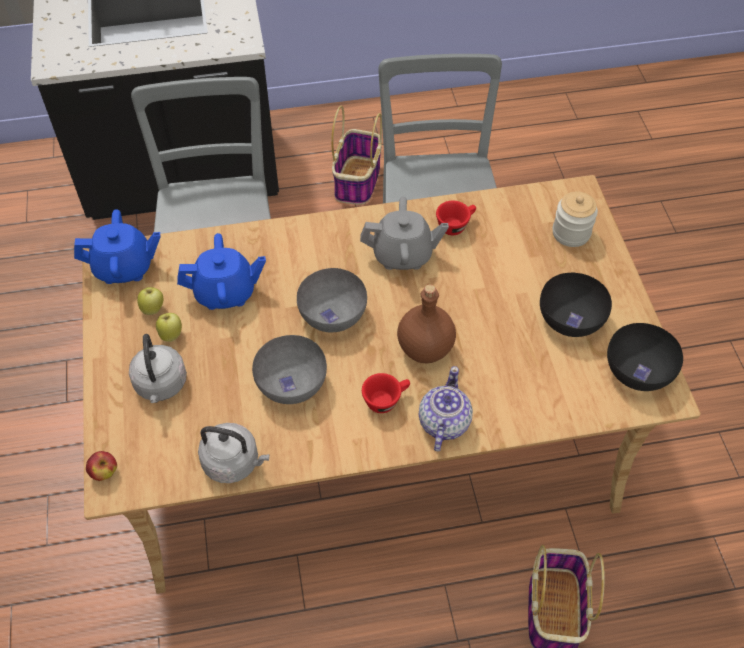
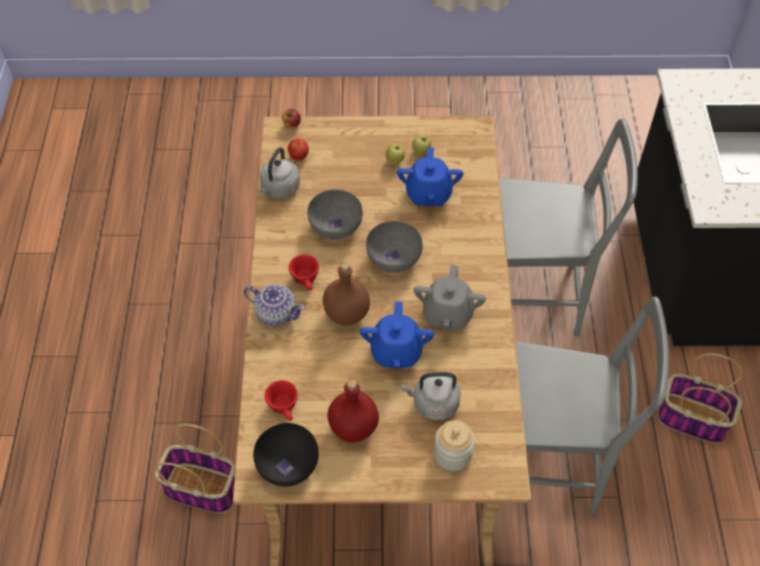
camera: 100 degrees right, 0 degrees up
(124, 268) = (463, 137): blue teapot -> blue teapot (396, 352)
(161, 385) = (352, 154): grey kettle -> grey kettle (433, 404)
(168, 451) = (298, 156): none -> tomato
(455, 225) = (476, 360): red cup -> red cup (284, 408)
(570, 318) = (354, 427): black bowl -> red bottle

